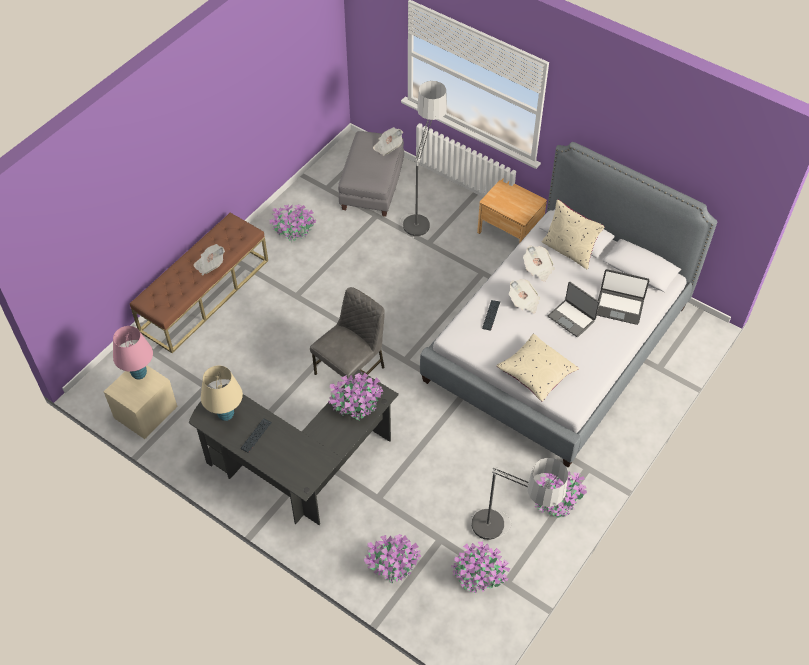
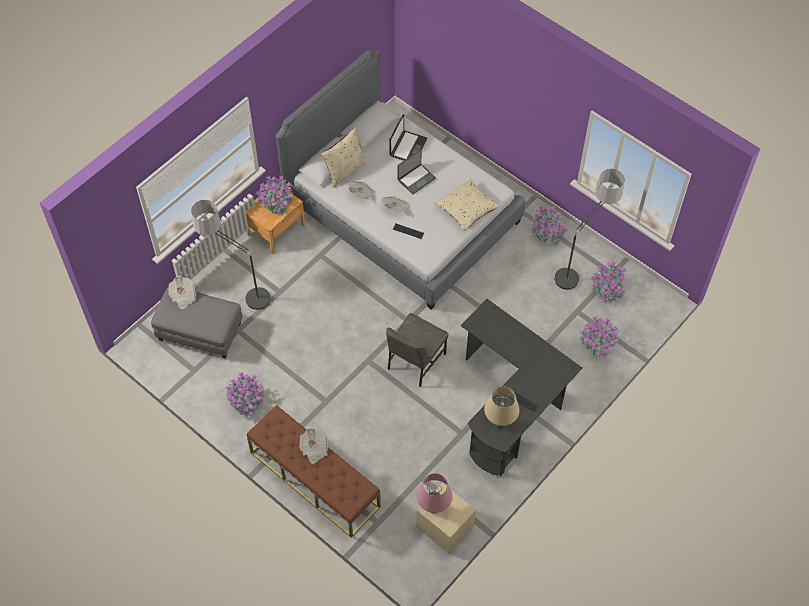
camera: 85 degrees left, 5 degrees up
(351, 370) = (415, 361): grey chair -> grey chair turned 105 degrees counterclockwise
(357, 404) = (495, 327): potted plant -> potted plant (276, 202)

